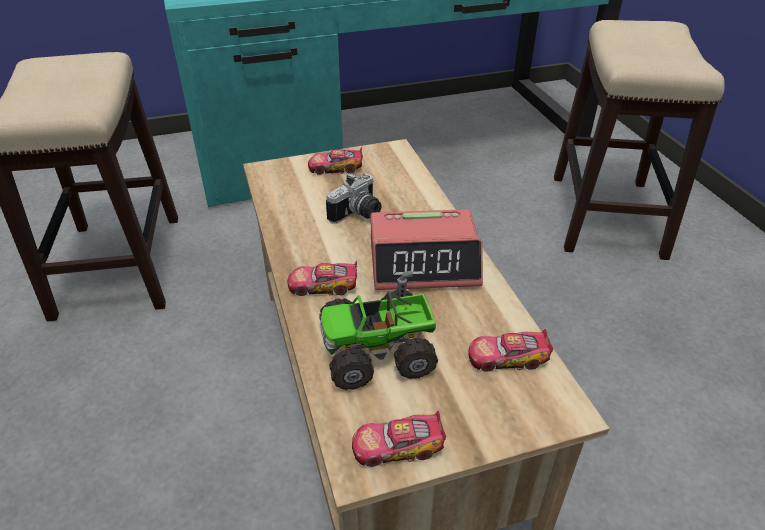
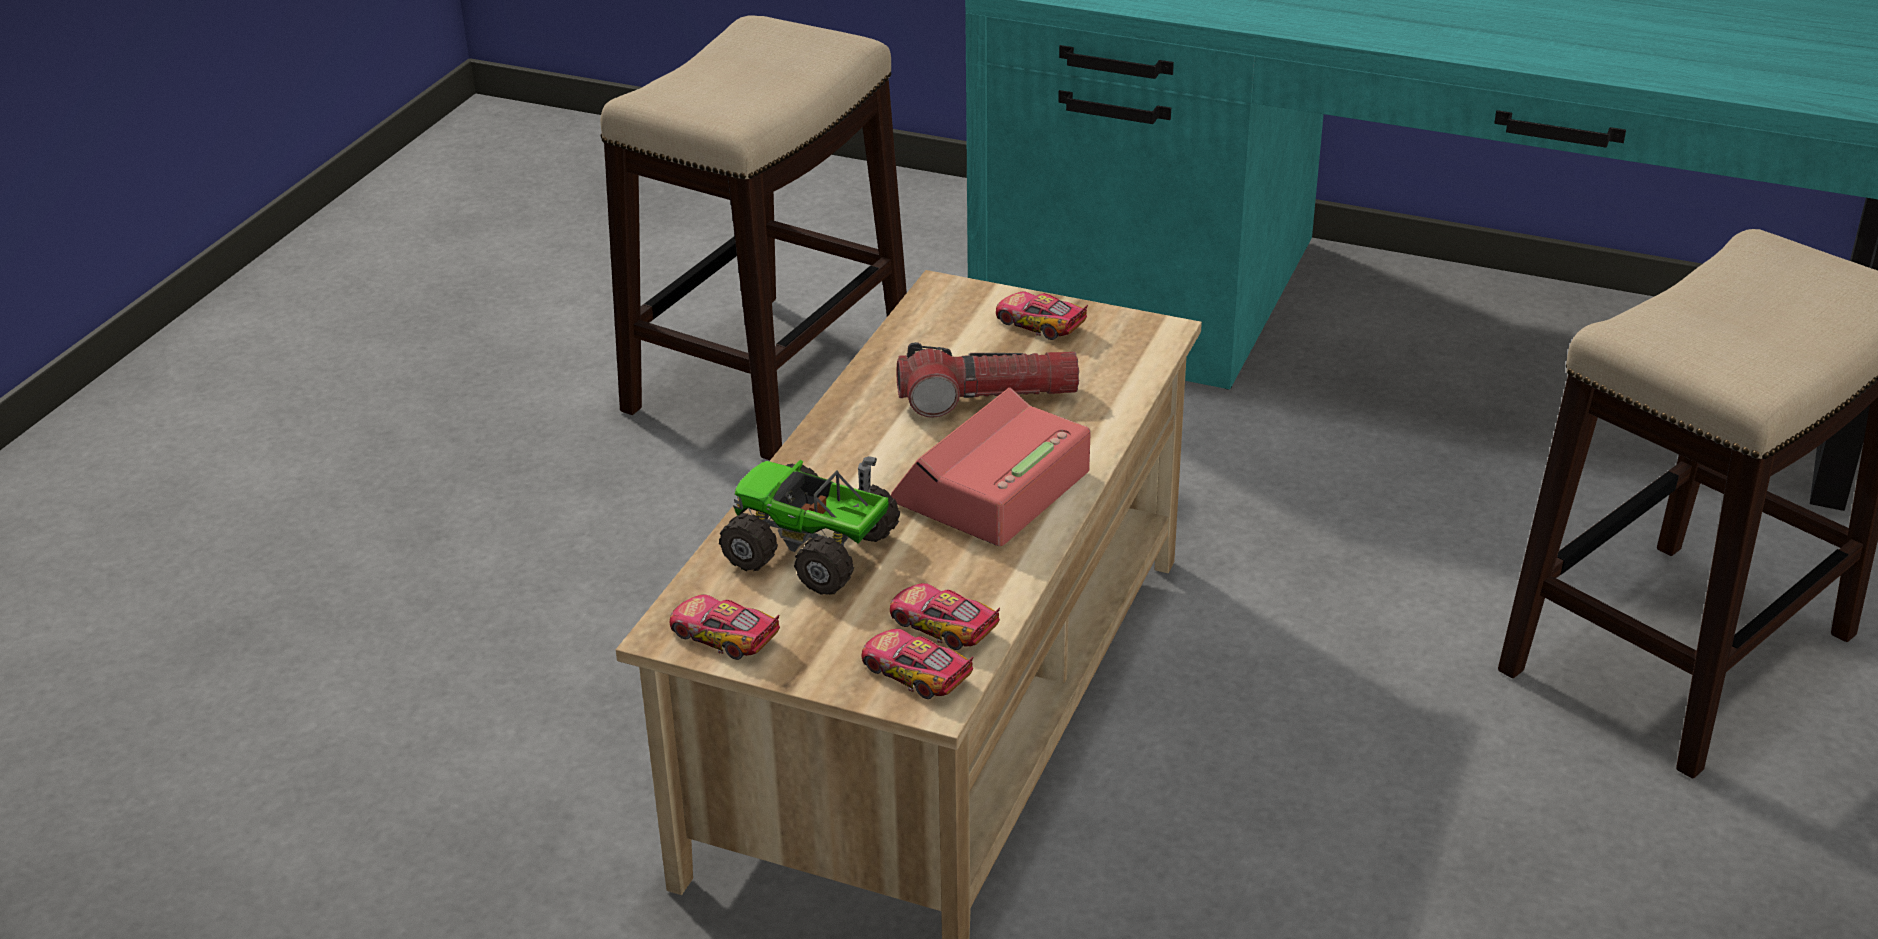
camera: 40 degrees right, 5 degrees down
(323, 285) = (839, 459): toy car -> toy car (915, 673)
(358, 215) = (987, 398): camera -> flashlight
(424, 262) = (992, 489): alarm clock -> alarm clock turned 90 degrees clockwise

